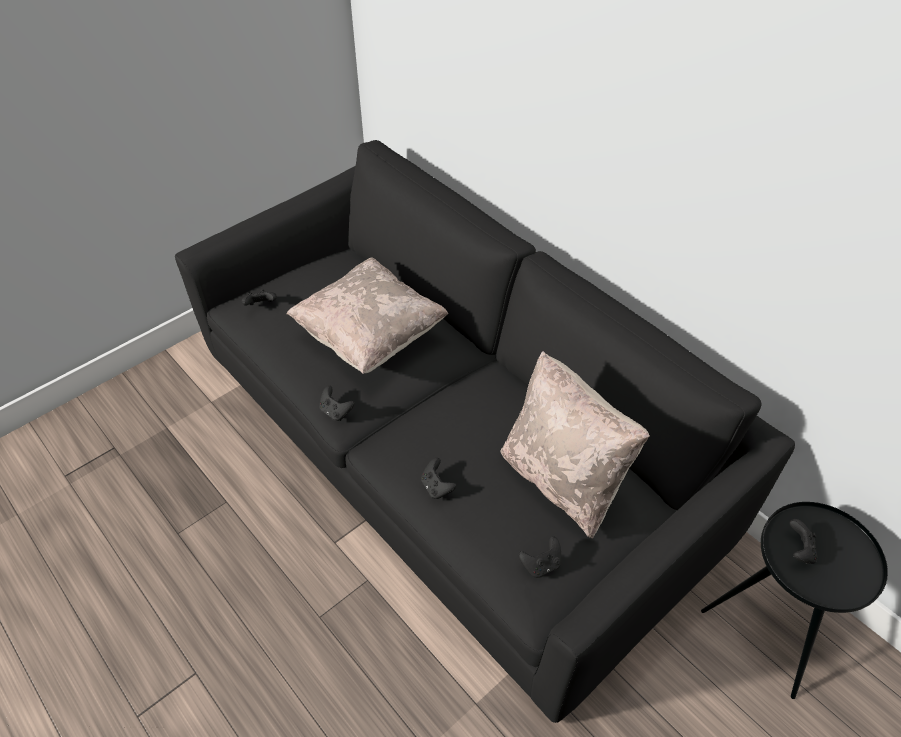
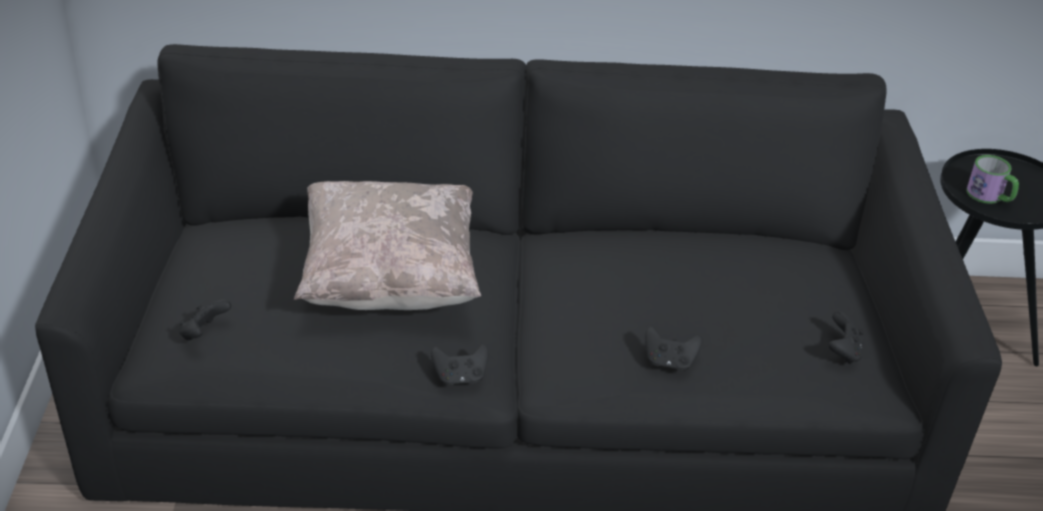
camera: 50 degrees left, 10 degrees down
(562, 480) = (761, 275): beige pillow -> none
(799, 550) = (990, 196): black game controller -> mug

